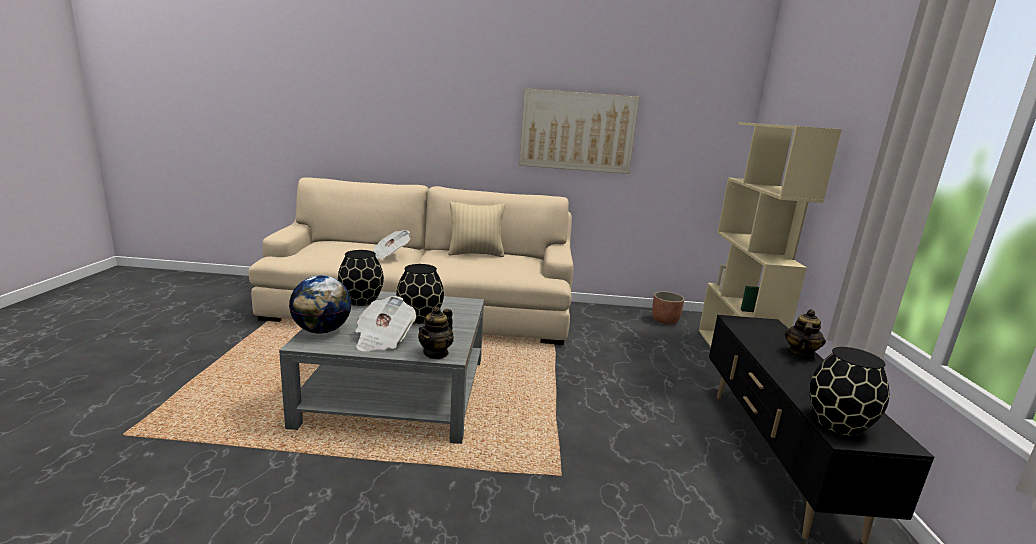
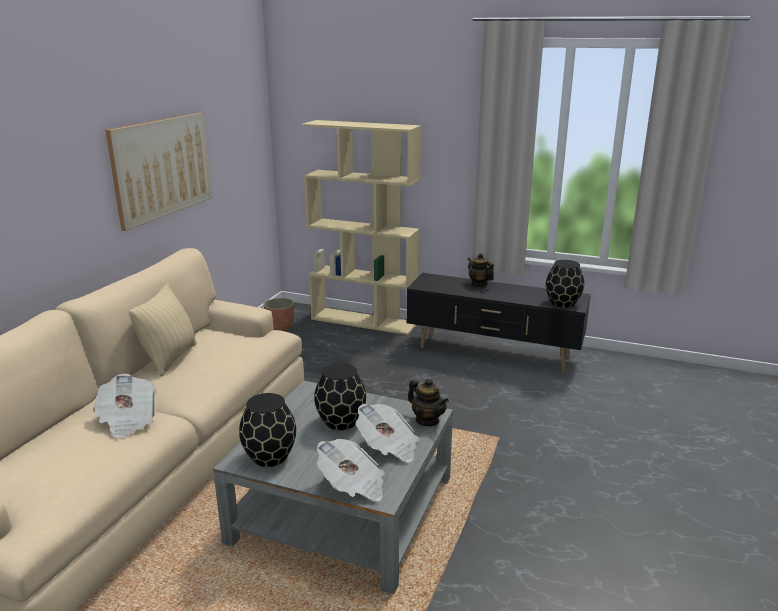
camera: 70 degrees left, 5 degrees up
(321, 331) = (352, 485): globe -> newspaper

